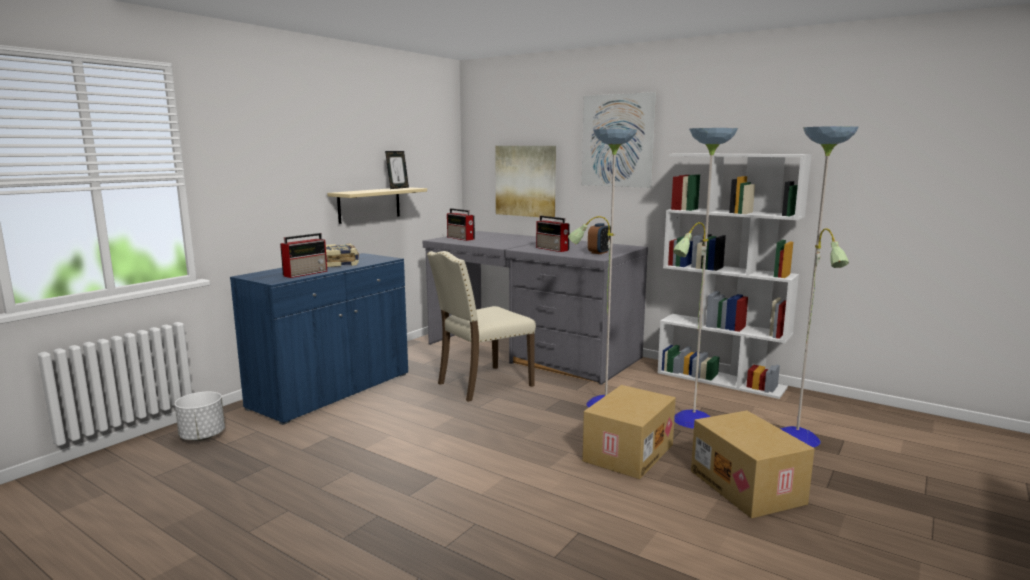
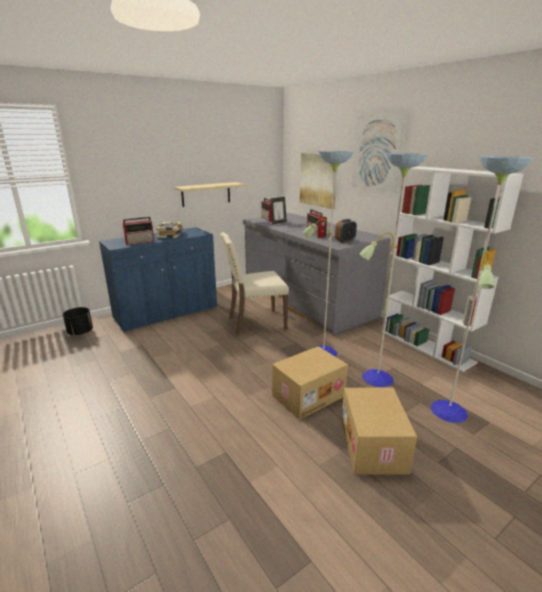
camera: 20 degrees right, 10 degrees up
(202, 436) = (80, 332): white planter -> black planter
(398, 188) = (226, 183): picture frame -> picture frame (278, 222)

